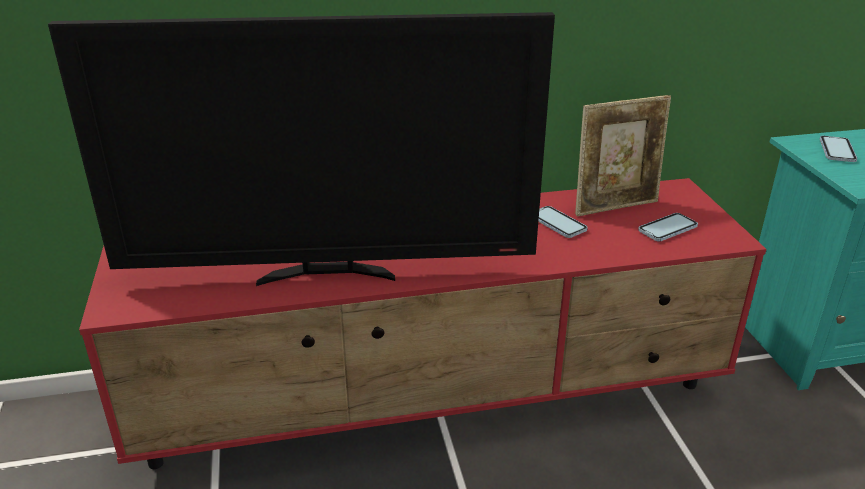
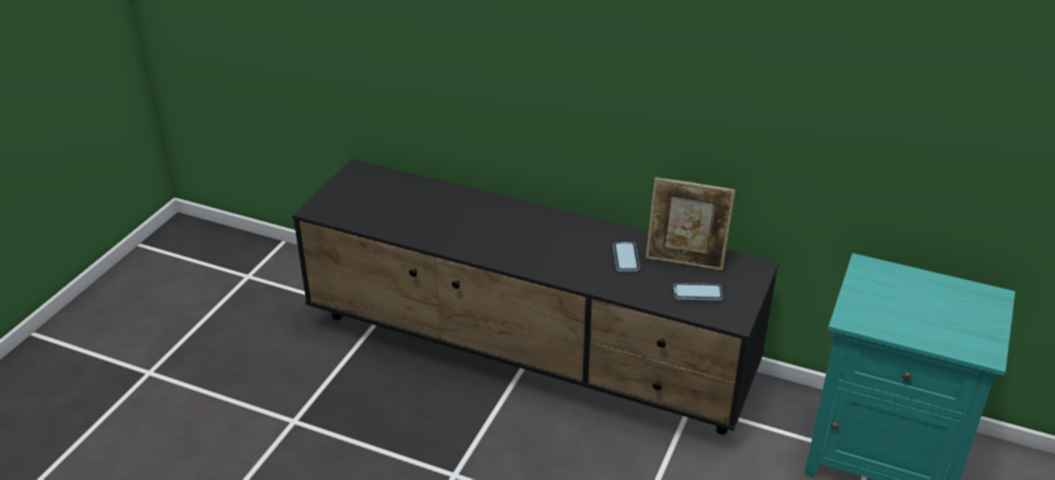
camera: 35 degrees right, 5 degrees up
(328, 274) = (444, 234): television -> none
(435, 400) = (530, 356): red tv stand -> black tv stand
(837, 150) = (886, 285): phone -> none

